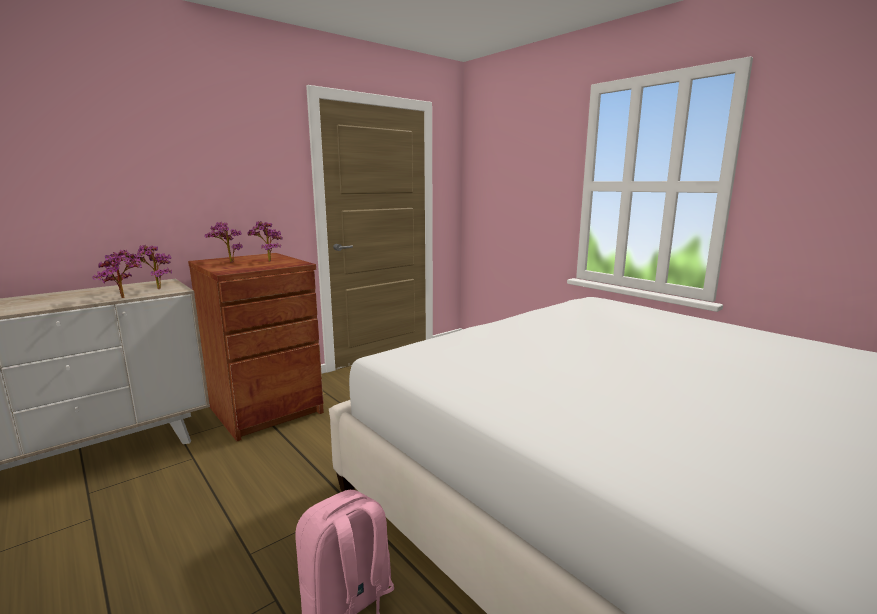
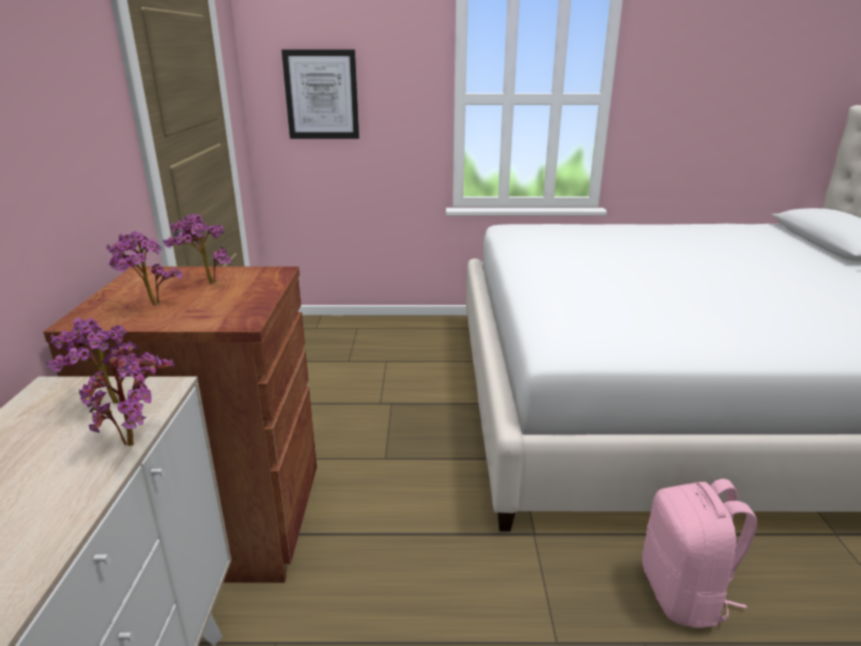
camera: 50 degrees left, 10 degrees up
(500, 182) = (321, 95): none -> picture

